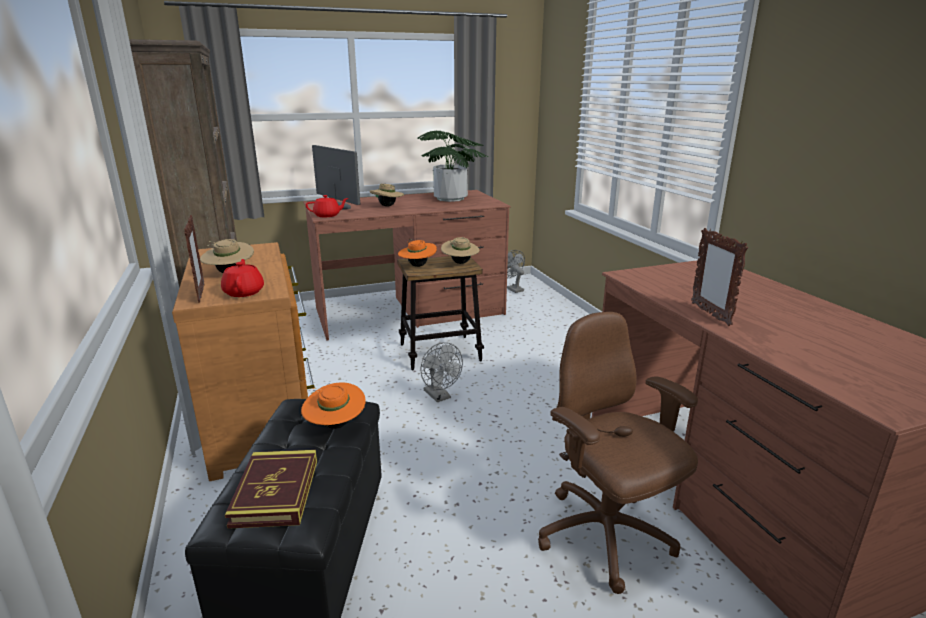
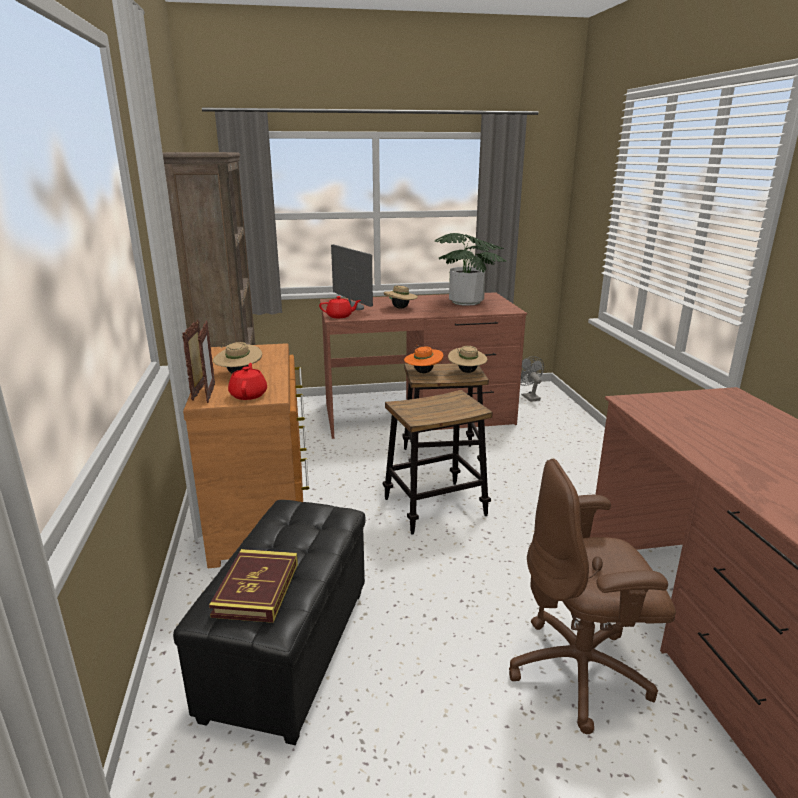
camera: 10 degrees right, 0 degrees up
(335, 425) = (320, 530): orange hat -> none
(440, 396) = (435, 507): grey fan -> stool
(605, 537) = (581, 672): brown office chair -> brown office chair turned 75 degrees counterclockwise
(710, 314) = (709, 453): picture frame -> picture frame (199, 391)

